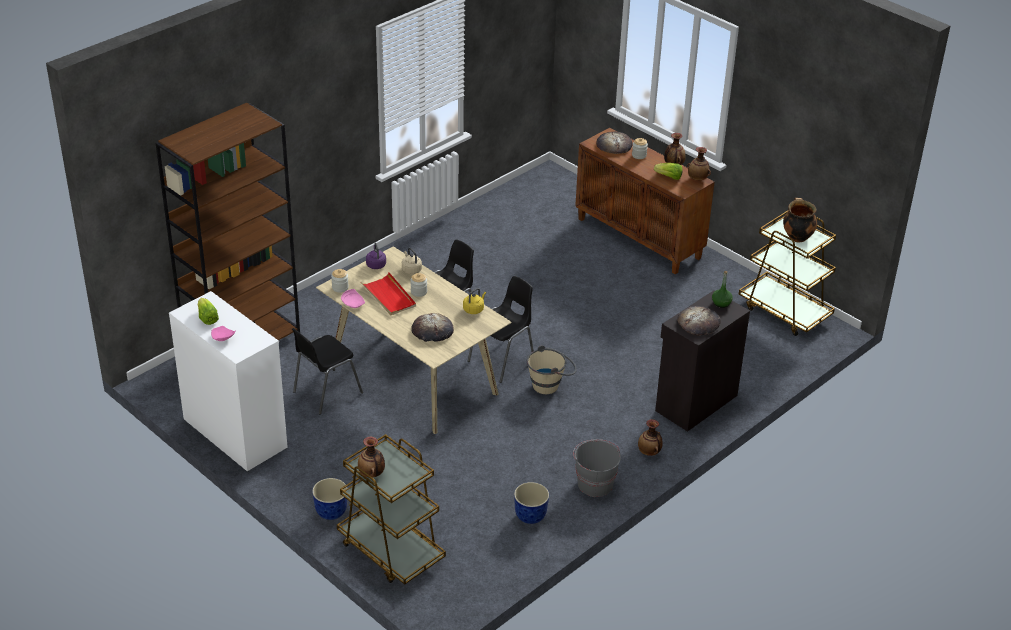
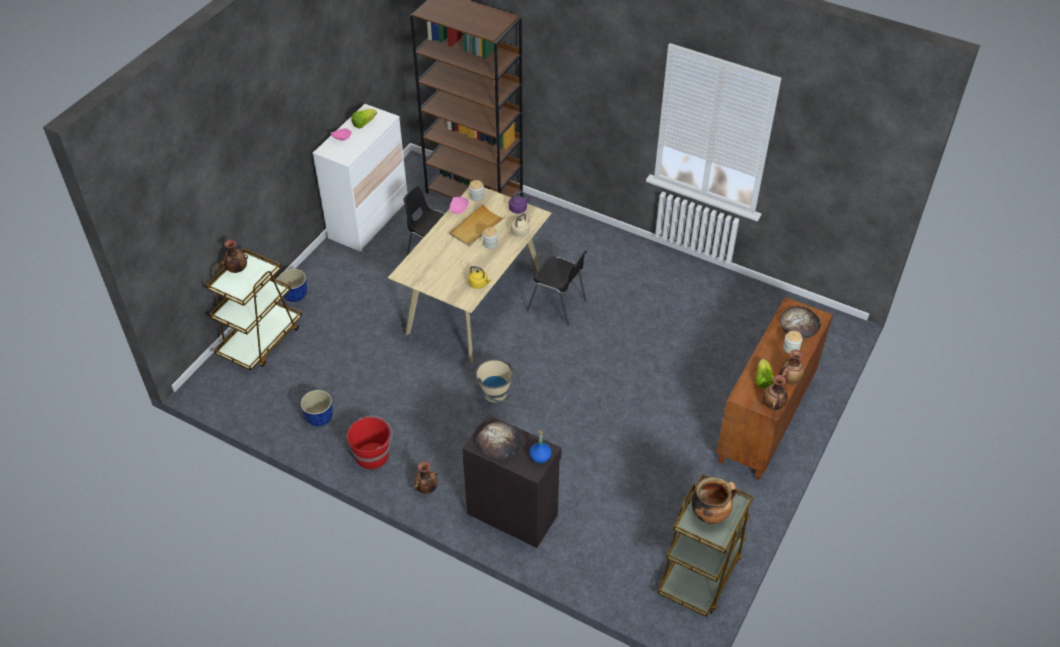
camera: 75 degrees right, 10 degrees up
(389, 296) = (476, 227): red tray -> beige tray
(432, 331) = (438, 264): bread -> none
(503, 360) = (520, 356): black chair -> none
(594, 483) = (372, 455): grey bucket -> red bucket
(721, 303) = (540, 456): green bottle -> blue bottle

